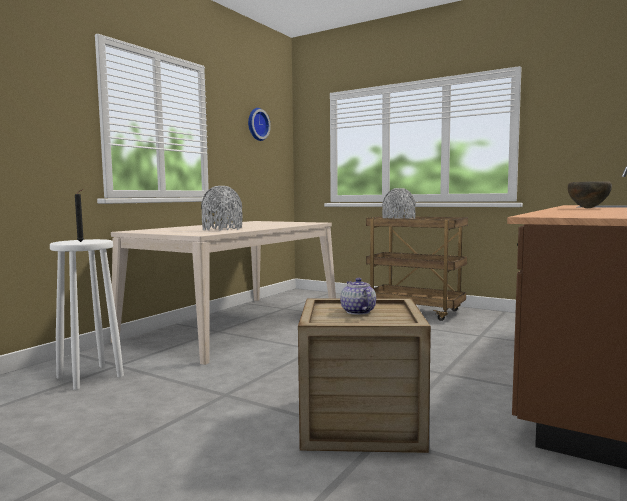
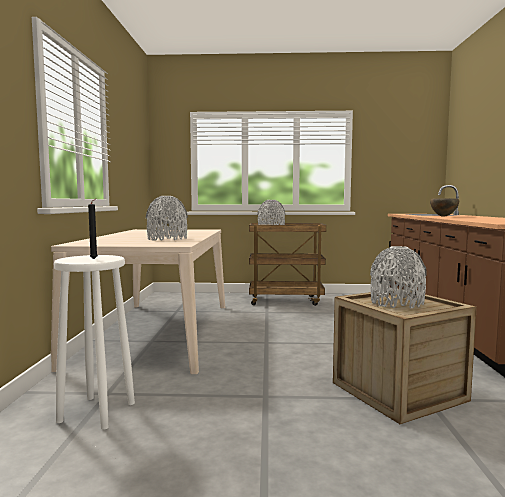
camera: 30 degrees left, 0 degrees up
(256, 124) = (132, 135): wall clock -> none
(358, 312) = (396, 303): teapot -> grey vase

